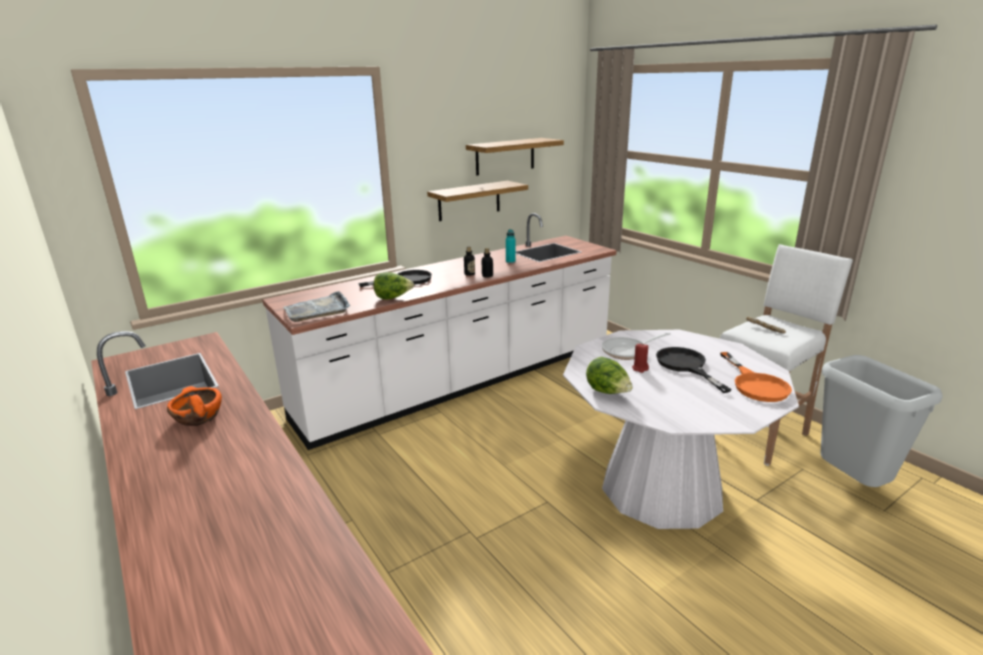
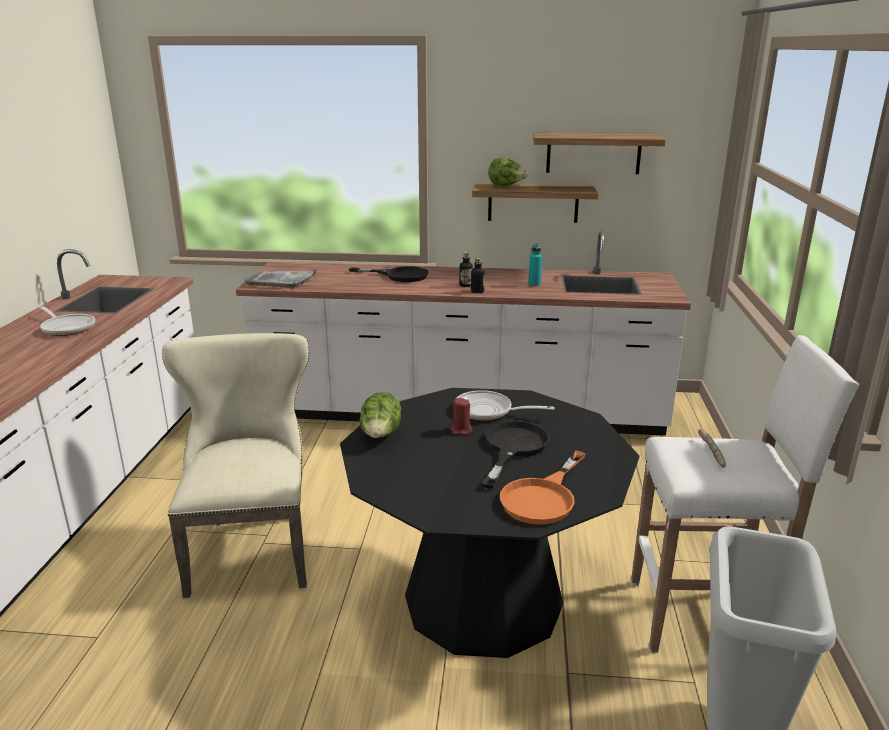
camera: 40 degrees right, 0 degrees up
(198, 417) = (67, 328): orange bowl -> frying pan
(393, 298) = (353, 287): lettuce -> lettuce (506, 186)
(473, 545) = (252, 546): none -> beige chair
(662, 488) = (483, 599): white dining table -> black dining table

